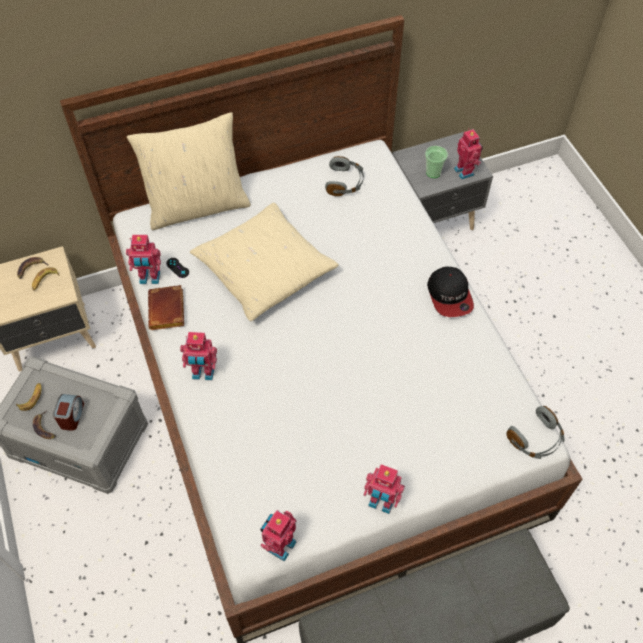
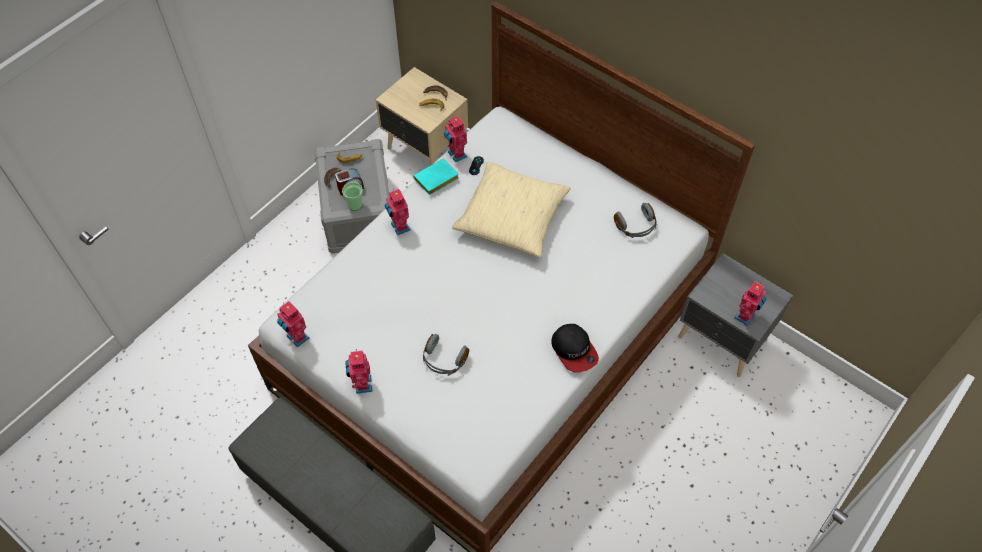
camera: 60 degrees right, 0 degrees up
(168, 311) = (436, 180): brown book -> turquoise book
(197, 206) = (540, 147): beige pillow -> none
(279, 545) = (296, 338): toy robot -> toy robot turned 135 degrees counterclockwise
(433, 172) = (724, 293): cup -> cup (355, 205)
(450, 295) = (574, 350): cap -> cap turned 75 degrees counterclockwise
(536, 439) = (477, 468): grey headphones -> grey headphones (444, 360)

